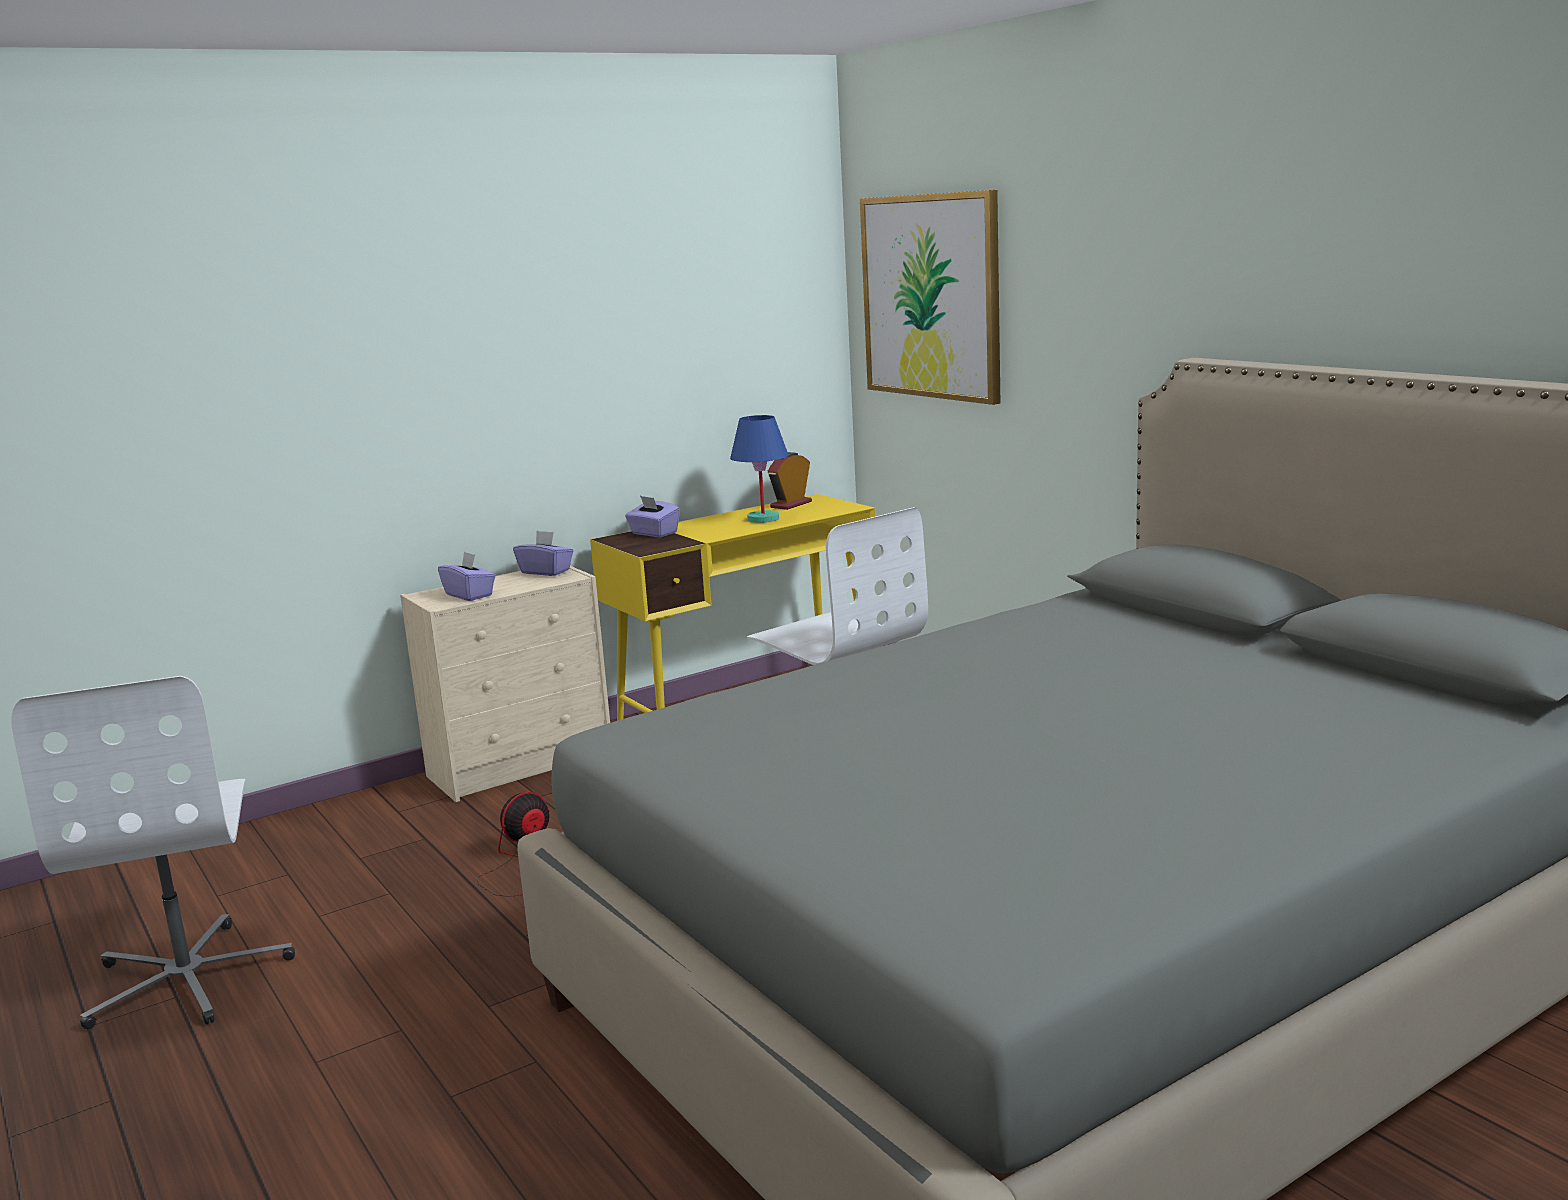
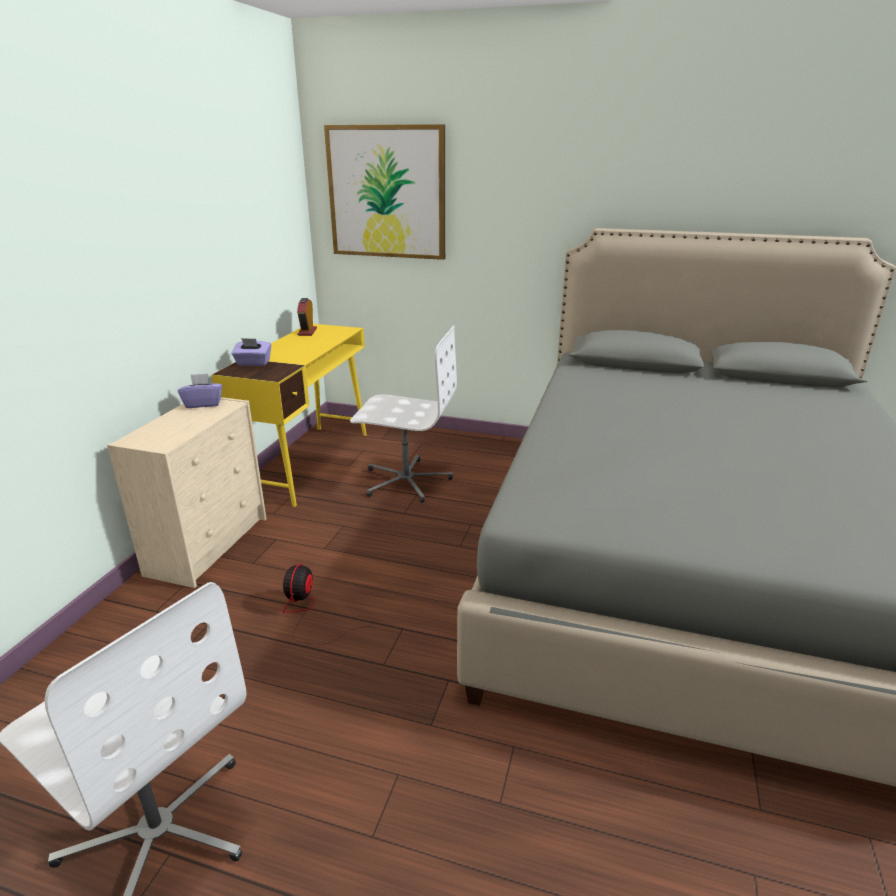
camera: 40 degrees left, 10 degrees up
(469, 595) = (174, 433): purple tissue box -> none
(764, 519) = (310, 343): blue table lamp -> none

